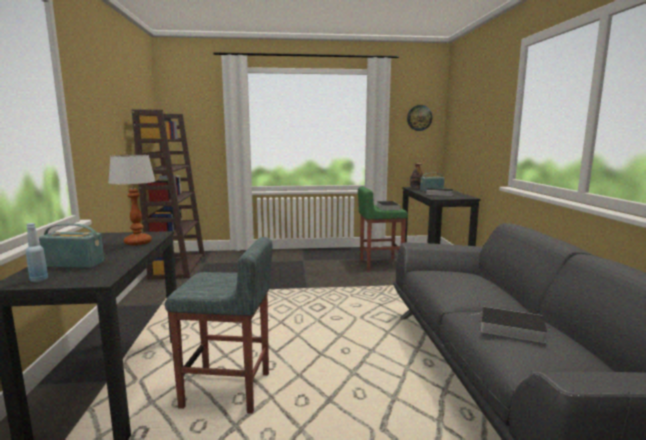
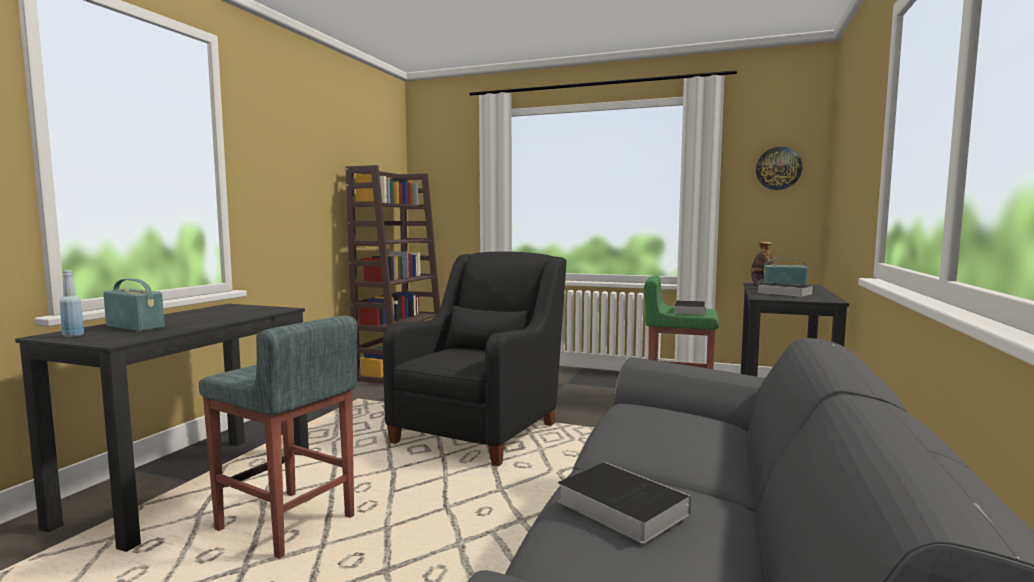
camera: 25 degrees right, 5 degrees down
(138, 242) = (240, 315): table lamp -> none
(285, 300) = (480, 430): none -> black armchair

